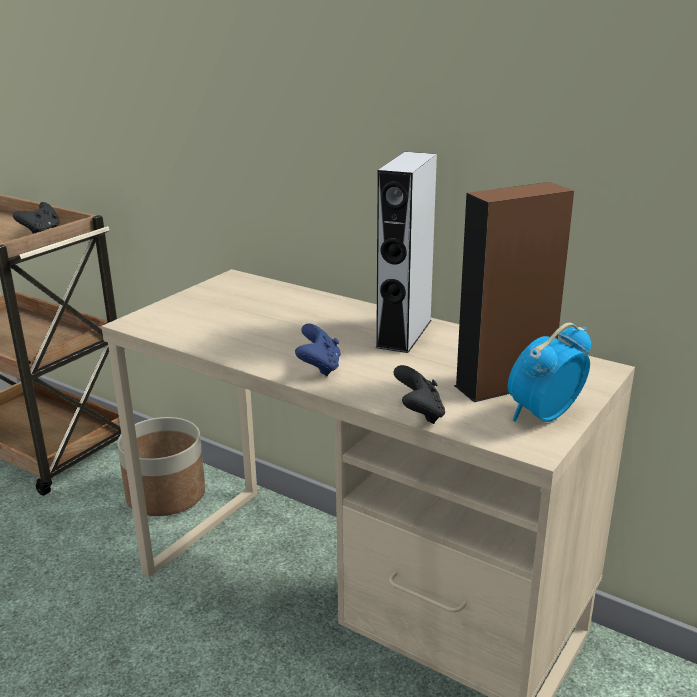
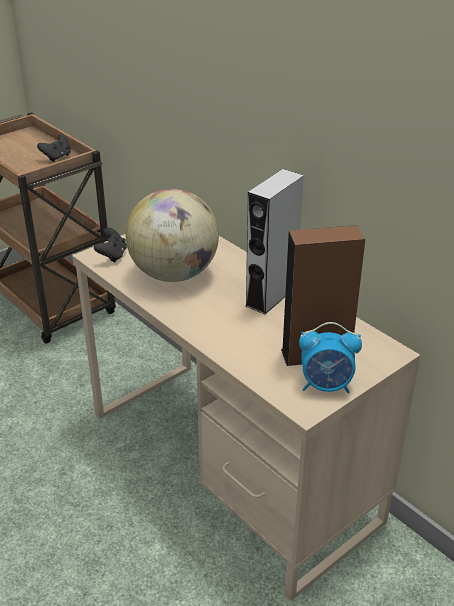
camera: 15 degrees right, 10 degrees up
(166, 494) = (127, 358): planter -> none
(259, 328) = (174, 274): none -> globe
(319, 367) = (198, 317): blue game controller -> none
(419, 414) = (245, 369): black game controller -> black game controller (112, 256)
(543, 416) = (326, 386): alarm clock -> alarm clock turned 150 degrees counterclockwise

